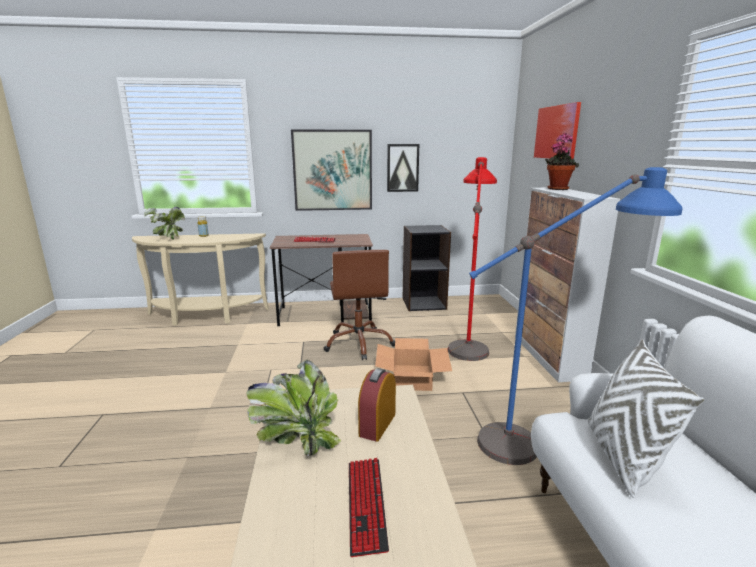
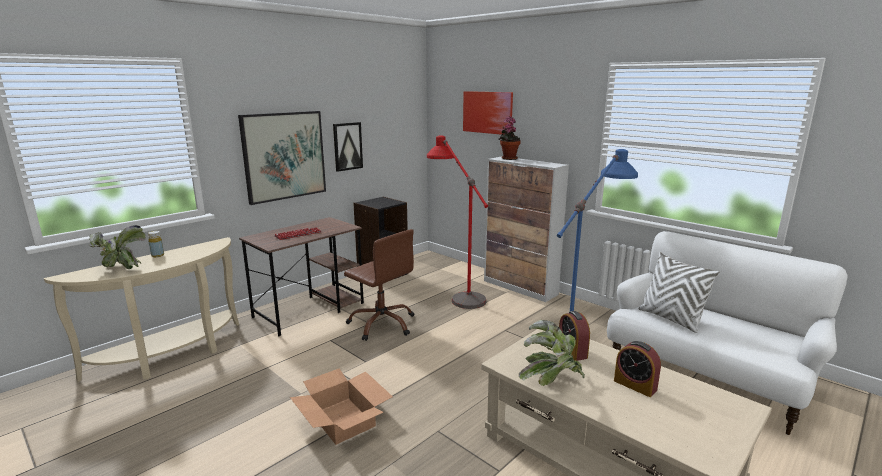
camera: 40 degrees left, 0 degrees up
(366, 504) = (635, 385): keyboard -> alarm clock
(412, 377) = (460, 333): cardboard box -> cardboard box (343, 420)

